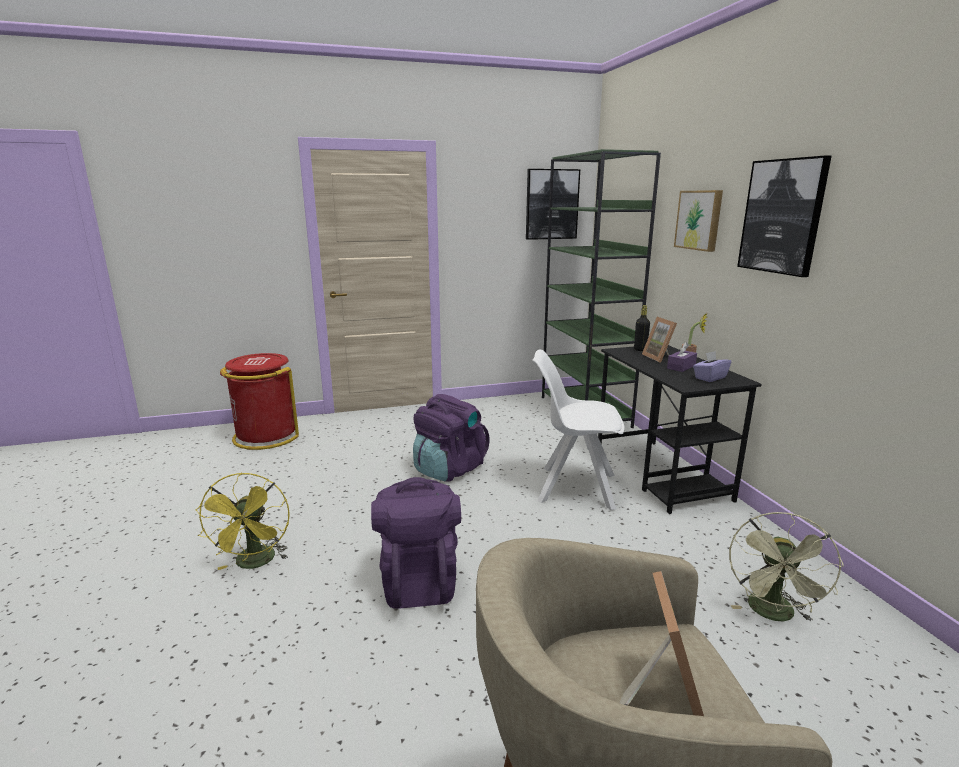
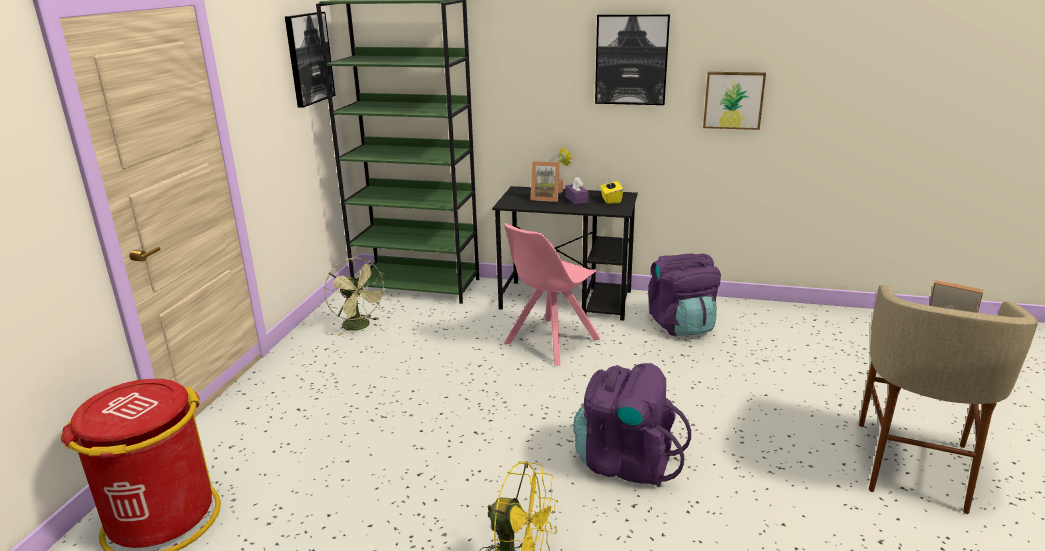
camera: 60 degrees left, 5 degrees up
(449, 469) = (445, 393): purple backpack -> purple backpack (681, 325)
(574, 487) = (550, 342): white chair -> pink chair
(640, 349) = (515, 197): black bottle -> none
(699, 220) = (533, 65): picture -> picture (733, 100)
(710, 378) = (610, 200): purple tissue box -> yellow tissue box
(773, 614) = (751, 334): green fan -> green fan (360, 327)

